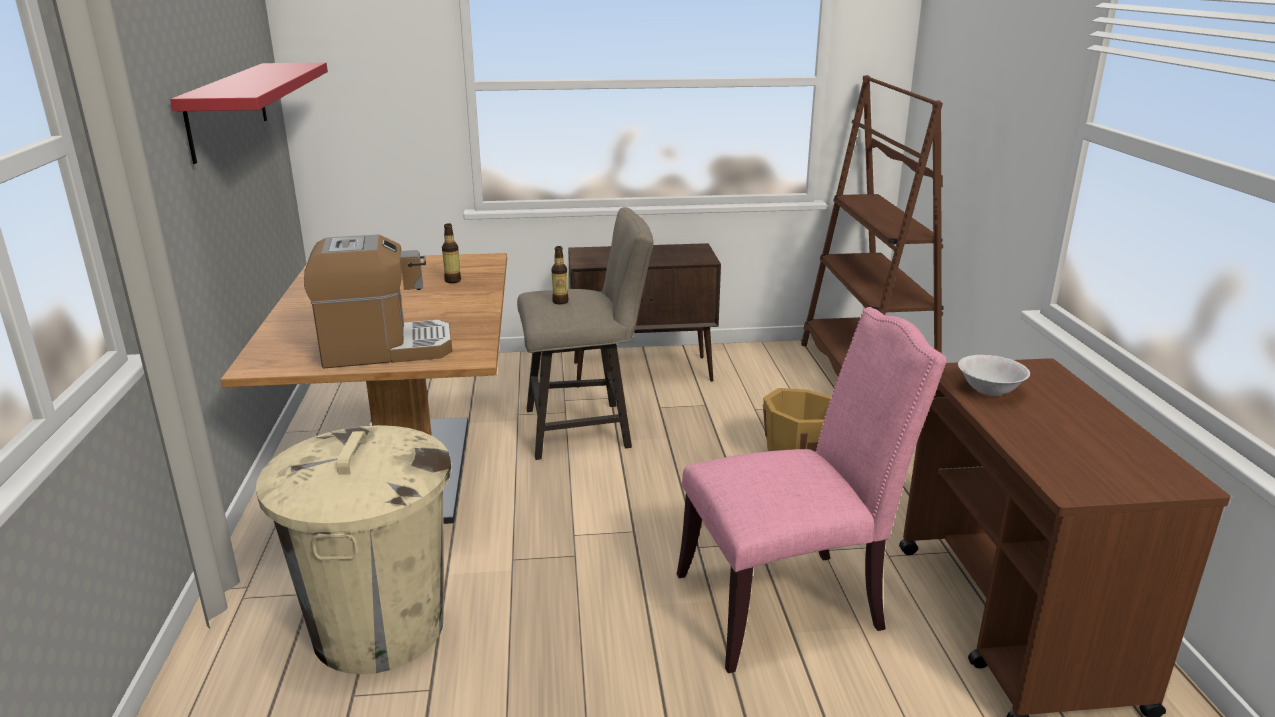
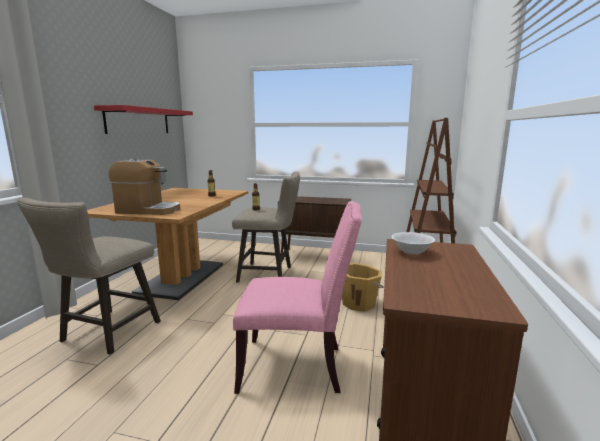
camera: 20 degrees right, 10 degrees down
(378, 628) = (105, 334): beige trash can -> beige stool

